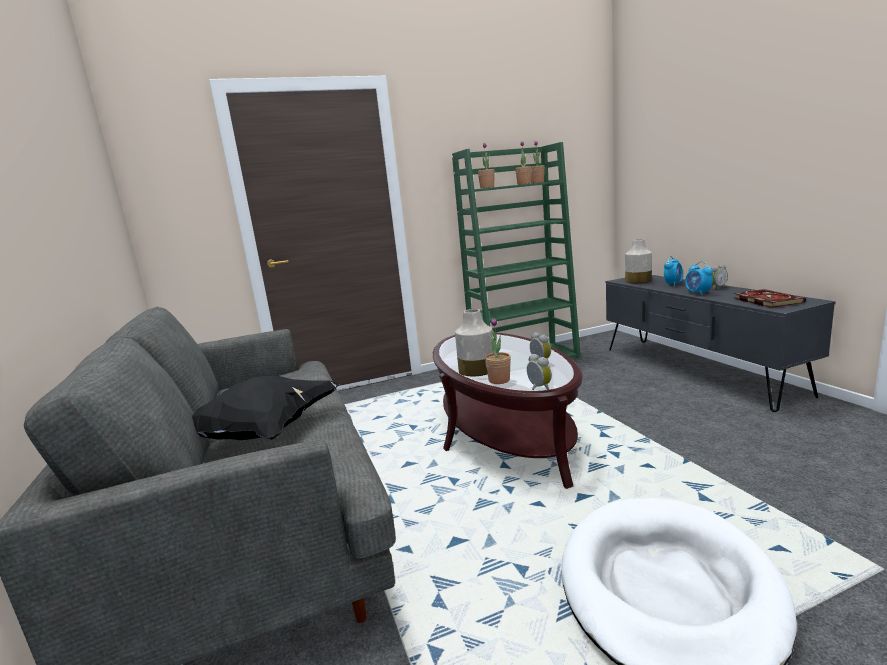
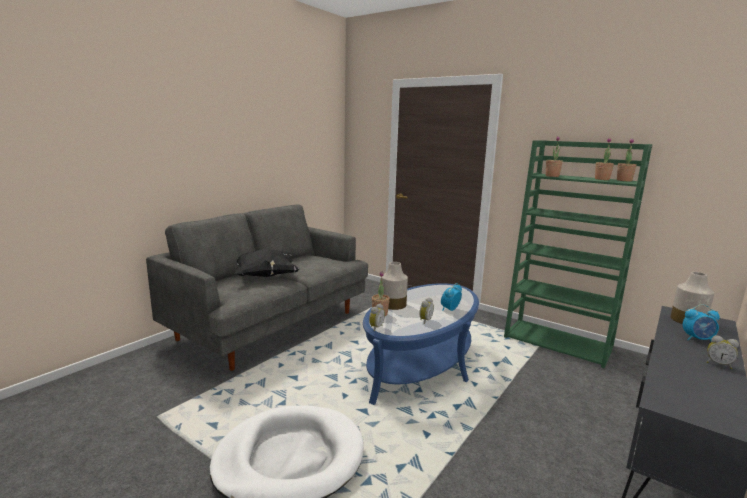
camera: 55 degrees right, 0 degrees up
(505, 434) = (421, 364): brown coffee table -> blue coffee table
(698, 293) = (671, 354): alarm clock -> alarm clock (450, 309)
(765, 300) = (689, 395): book -> none

